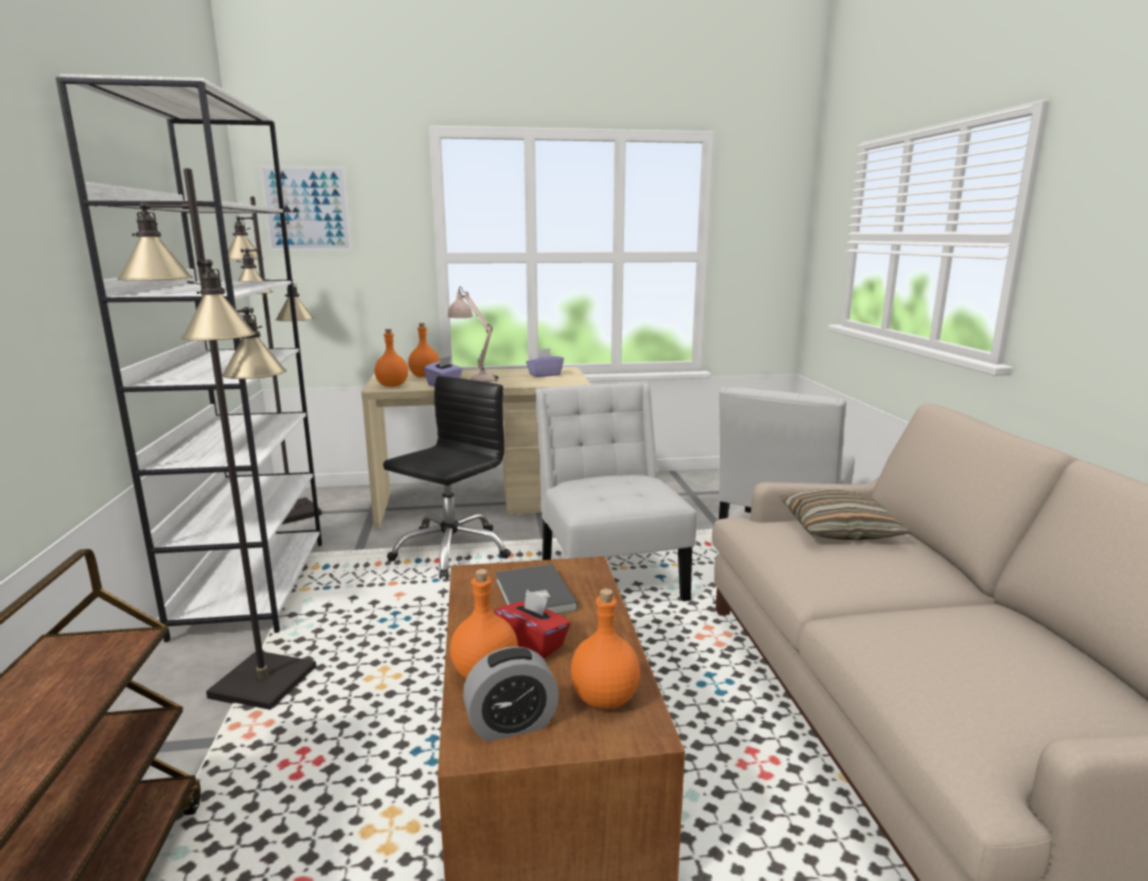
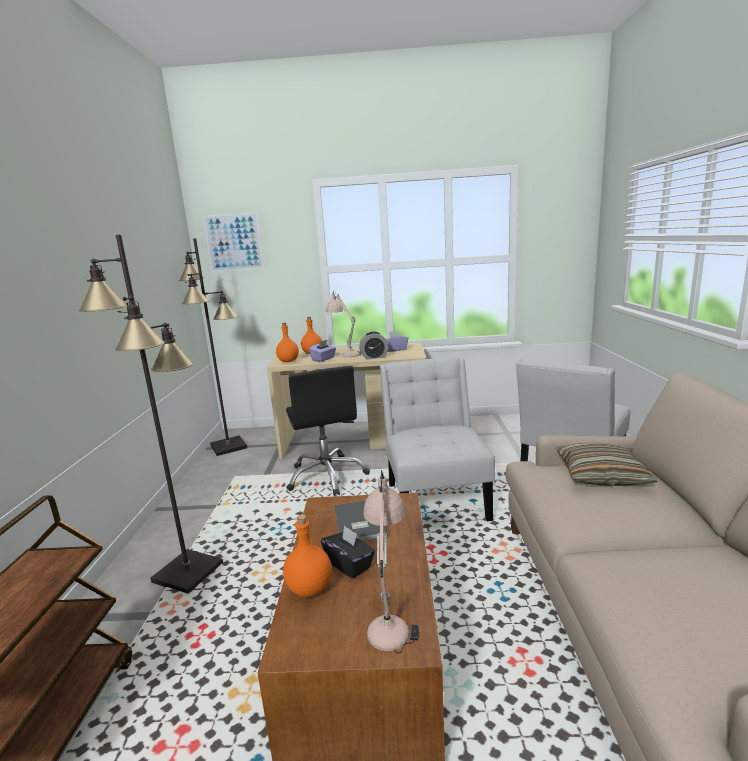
camera: 10 degrees right, 0 degrees up
(253, 586) = (194, 500): white bookcase -> none
(451, 550) = (327, 476): black office chair -> black office chair turned 120 degrees clockwise
(511, 725) = (318, 633): alarm clock -> alarm clock (374, 357)
(533, 643) = (349, 564): red tissue box -> black tissue box
(604, 699) = (390, 615): orange bottle -> beige table lamp

